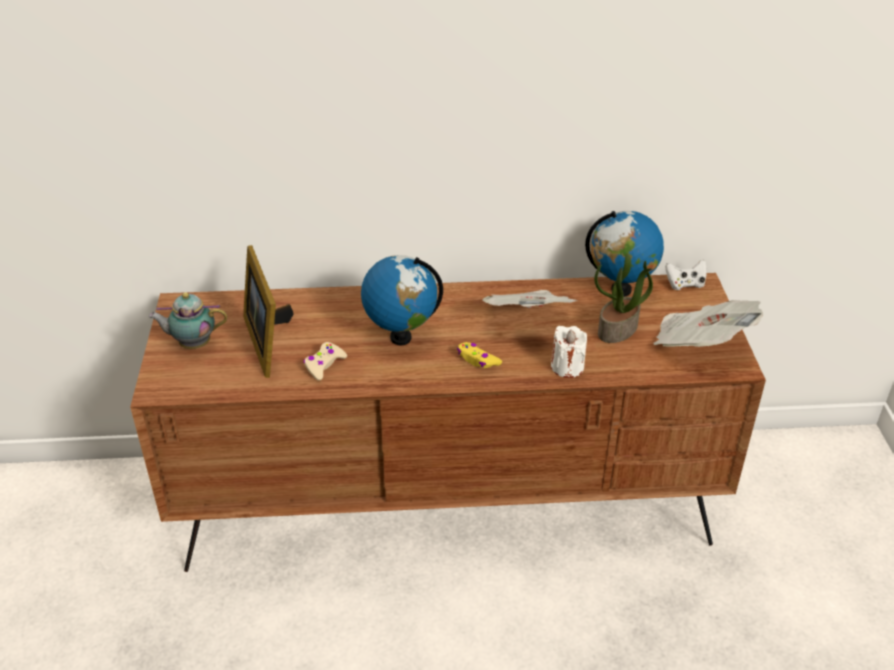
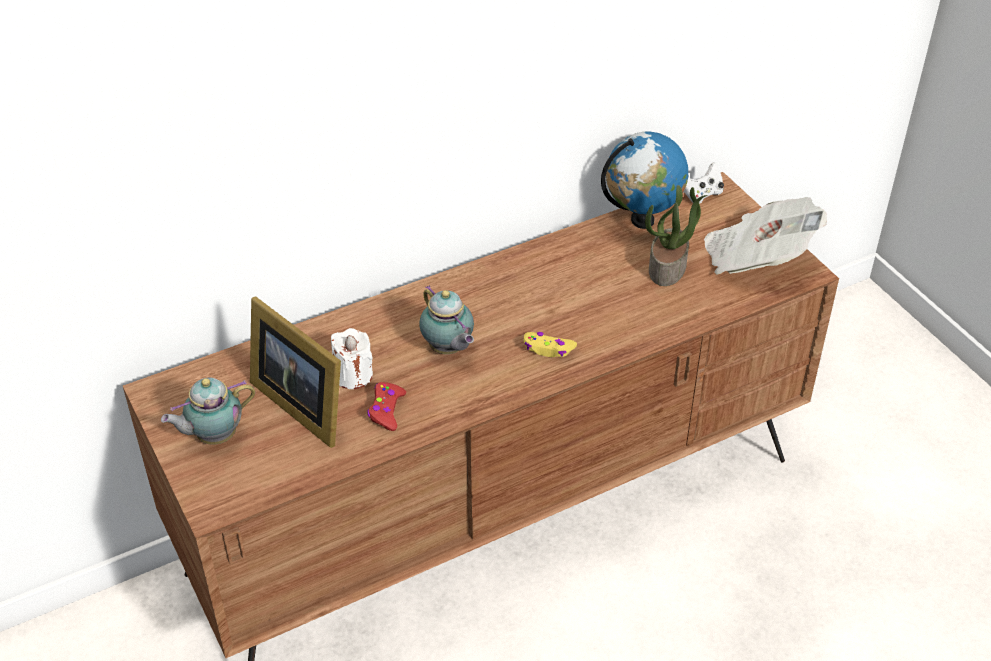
camera: 25 degrees left, 5 degrees up
(324, 365) = (386, 410): beige game controller -> red game controller
(401, 337) = (448, 349): globe -> teapot
(528, 319) = (570, 284): newspaper -> none
(567, 367) = (644, 327): white candle -> white candle (353, 375)

